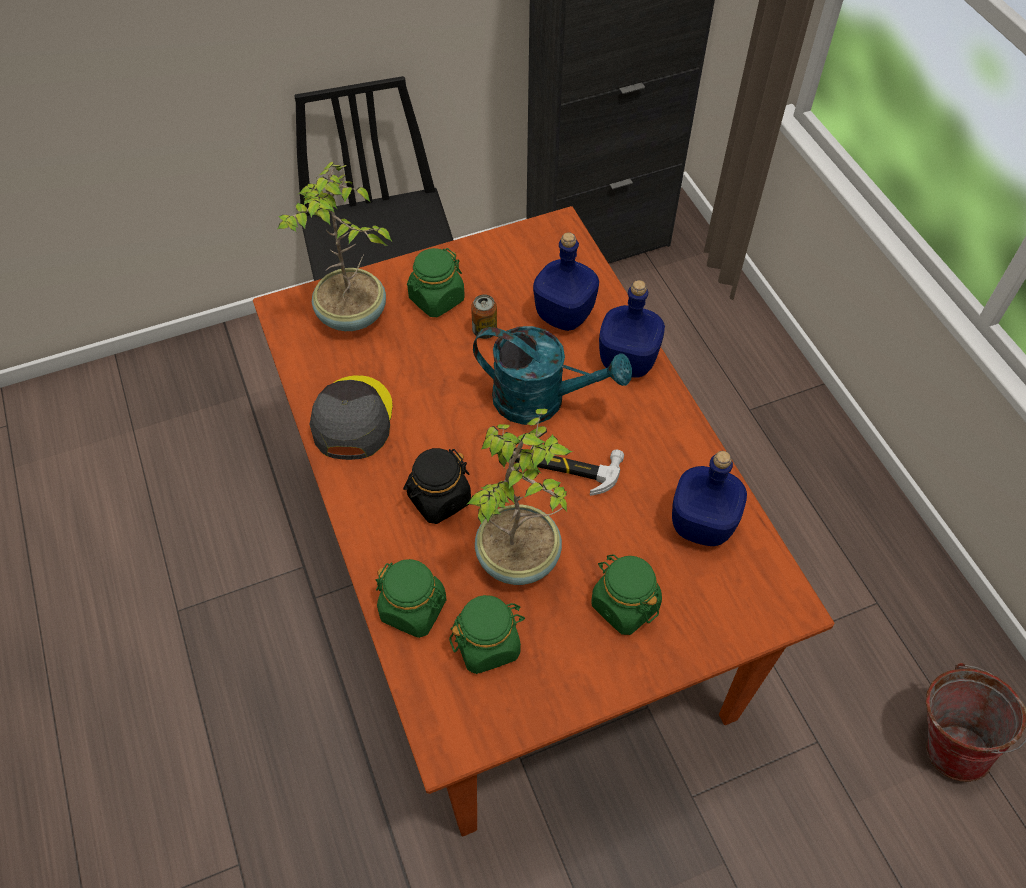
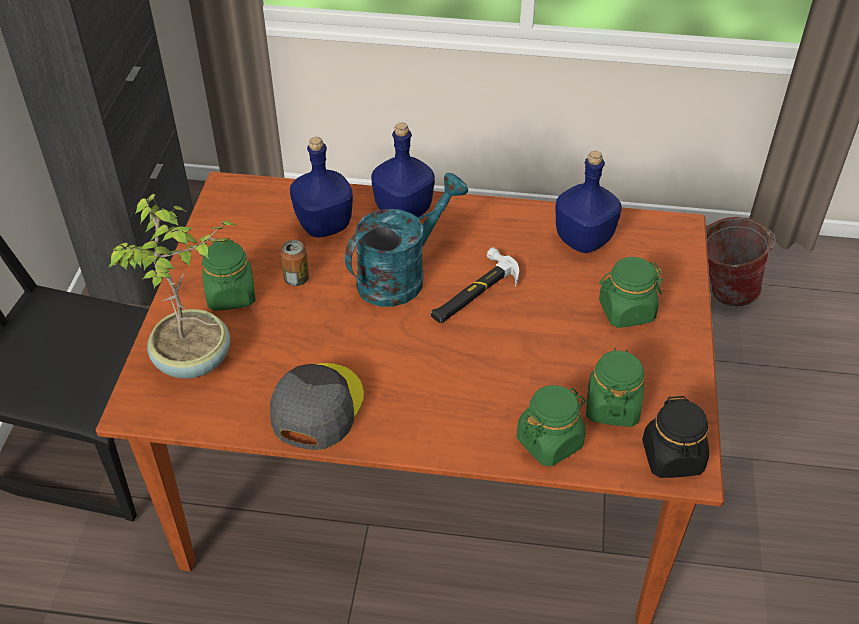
camera: 60 degrees left, 10 degrees down
(352, 419) = (317, 407): grey cap -> grey cap turned 75 degrees clockwise
(439, 499) = (450, 381): black jar -> black jar (672, 457)
(520, 557) = (544, 352): potted plant -> none

